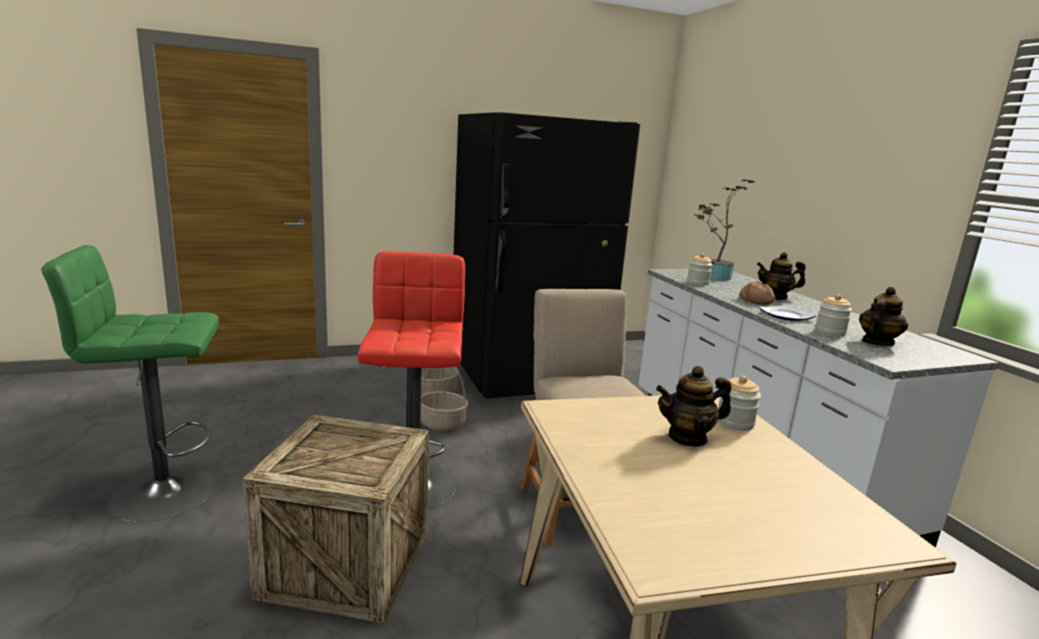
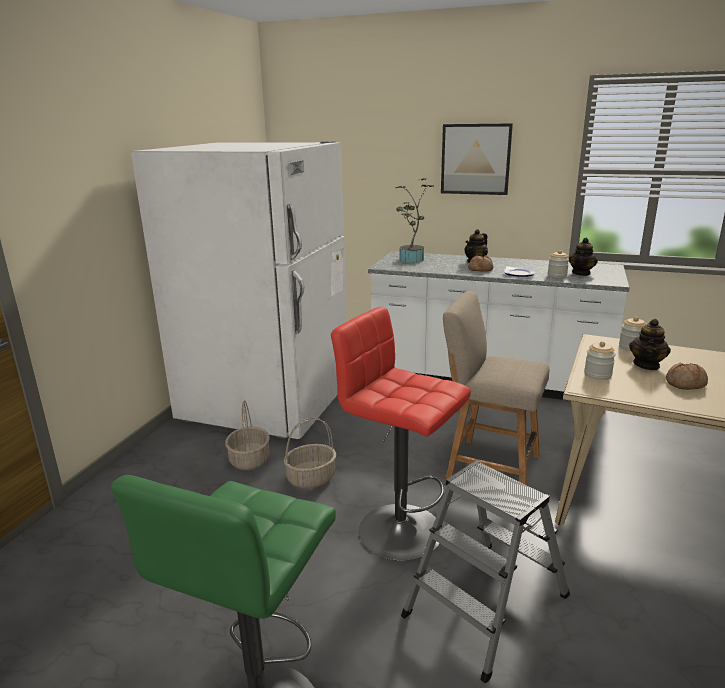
camera: 50 degrees left, 5 degrees up
(347, 564) = (486, 605): crate -> grey step ladder
(526, 371) = (267, 401): black fridge -> white fridge
(664, 468) = (686, 384): none -> bread
(697, 283) = (423, 268): jar -> jar (597, 375)
(842, 167) = (475, 159): none -> picture
(877, 342) = (581, 273): teapot -> teapot turned 150 degrees counterclockwise

